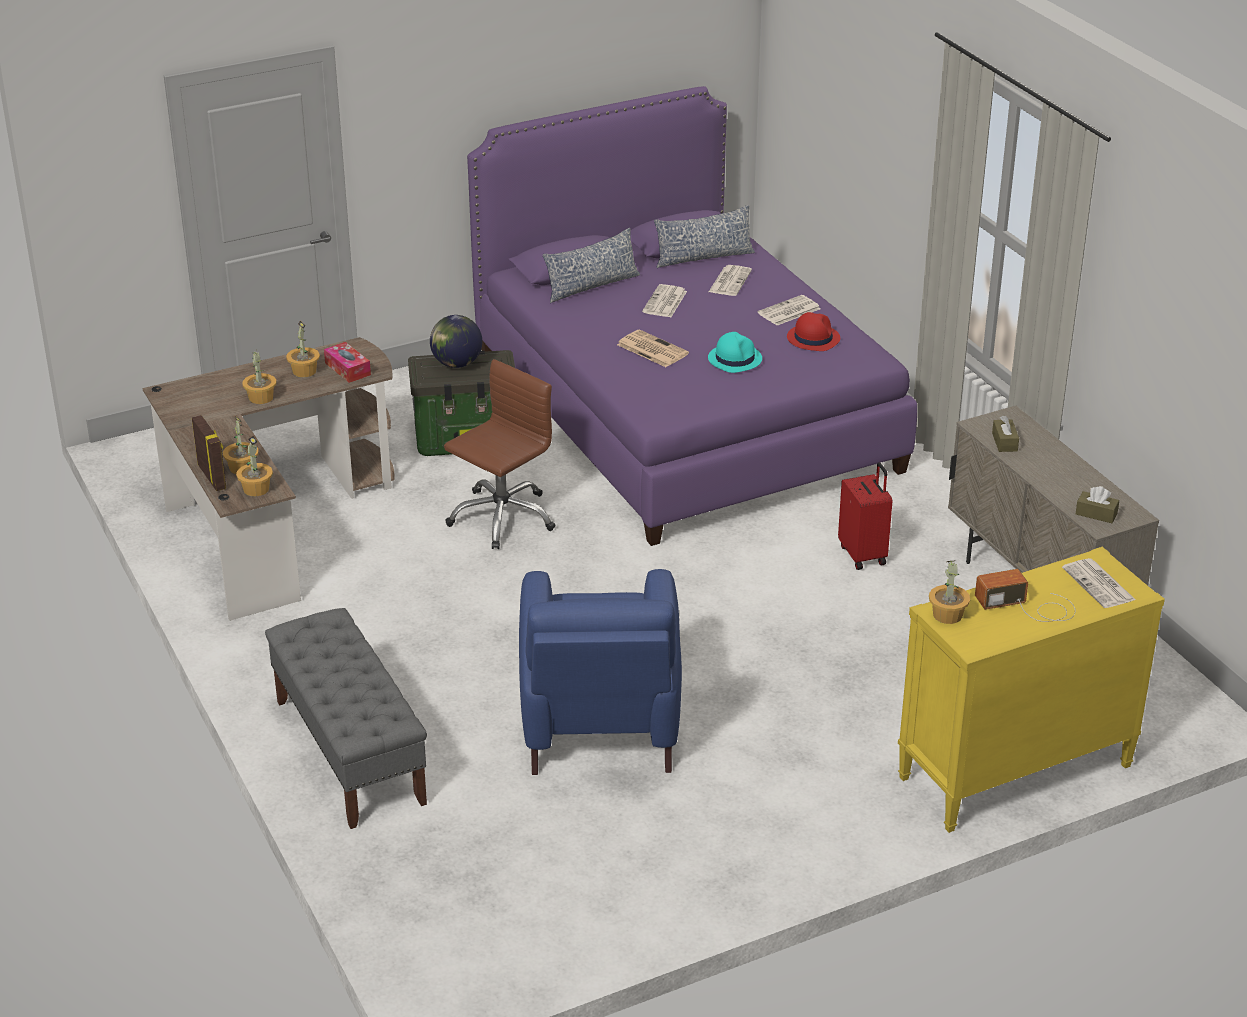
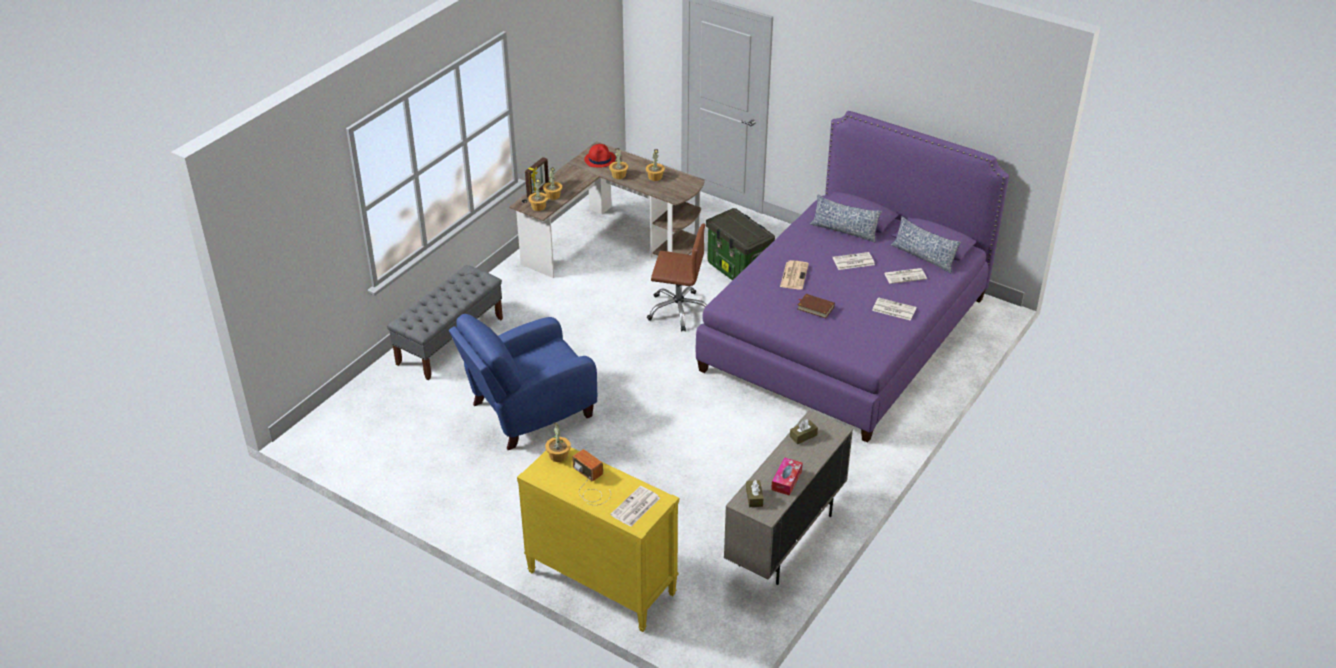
camera: 60 degrees right, 5 degrees up
(347, 369) = (670, 188): tissue box -> tissue box (786, 480)
(457, 364) = (740, 224): globe -> none
(735, 358) = (815, 308): turquoise hat -> brown book
(813, 338) = (872, 329): red hat -> red hat (600, 159)
(863, 555) = (763, 454): red suitcase -> none

